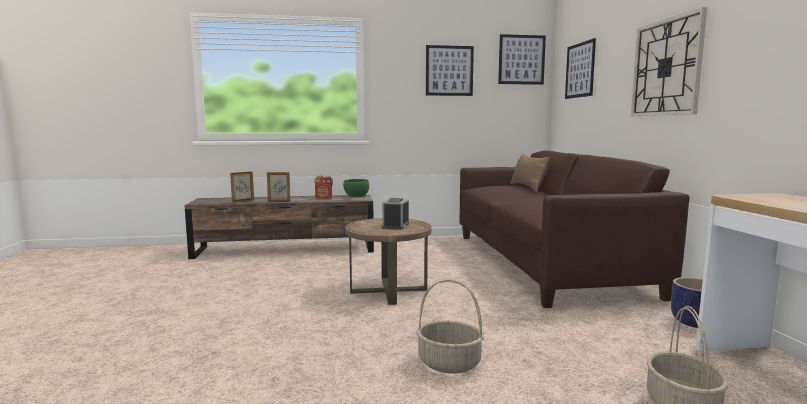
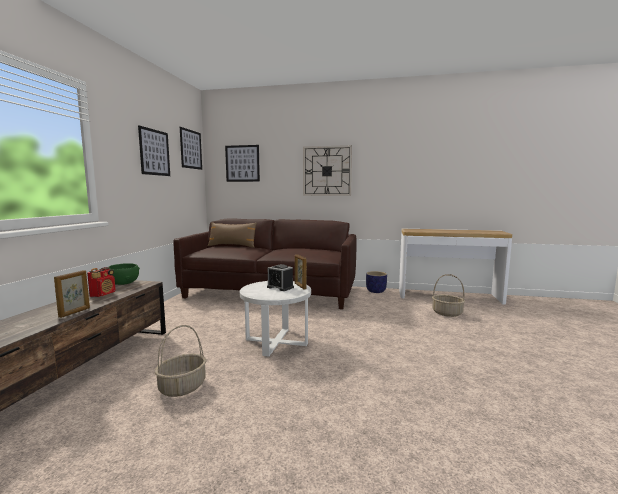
camera: 70 degrees left, 0 degrees up
(243, 201) = (22, 331): picture frame -> picture frame (300, 286)
(388, 290) = (276, 341): brown side table -> white side table
(448, 363) = (405, 344): basket -> basket (182, 387)

